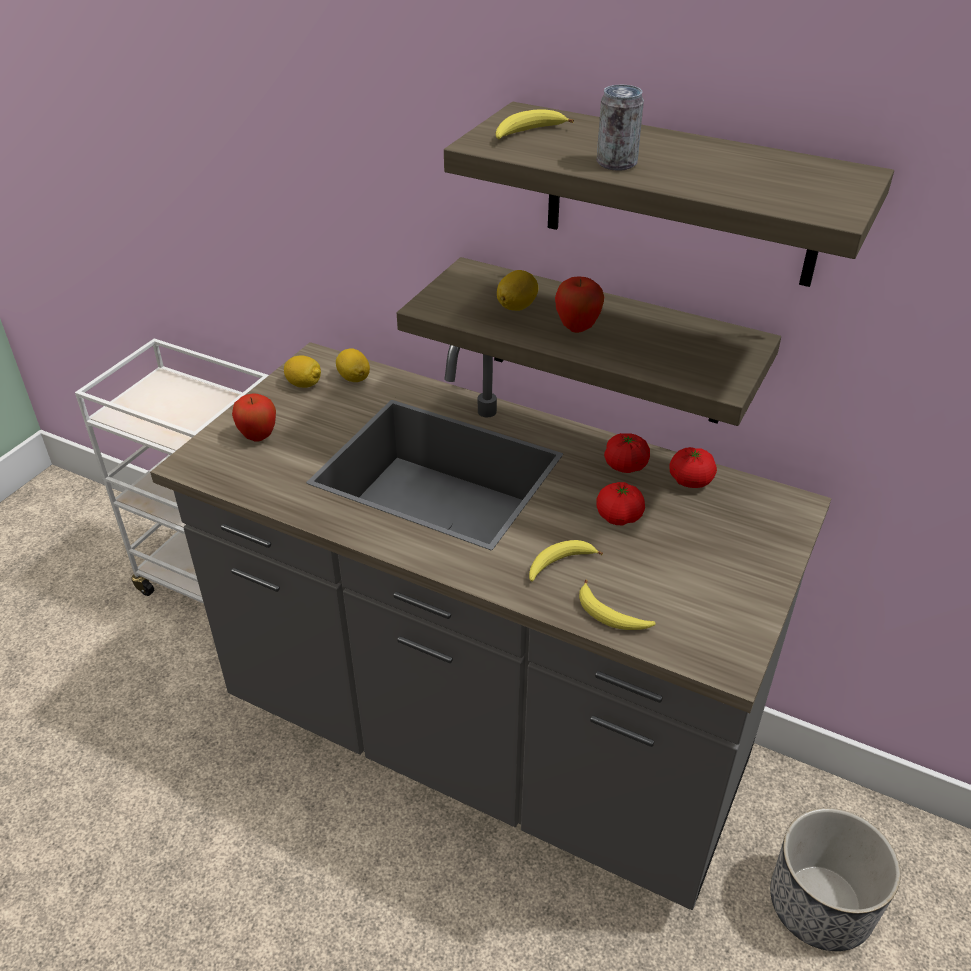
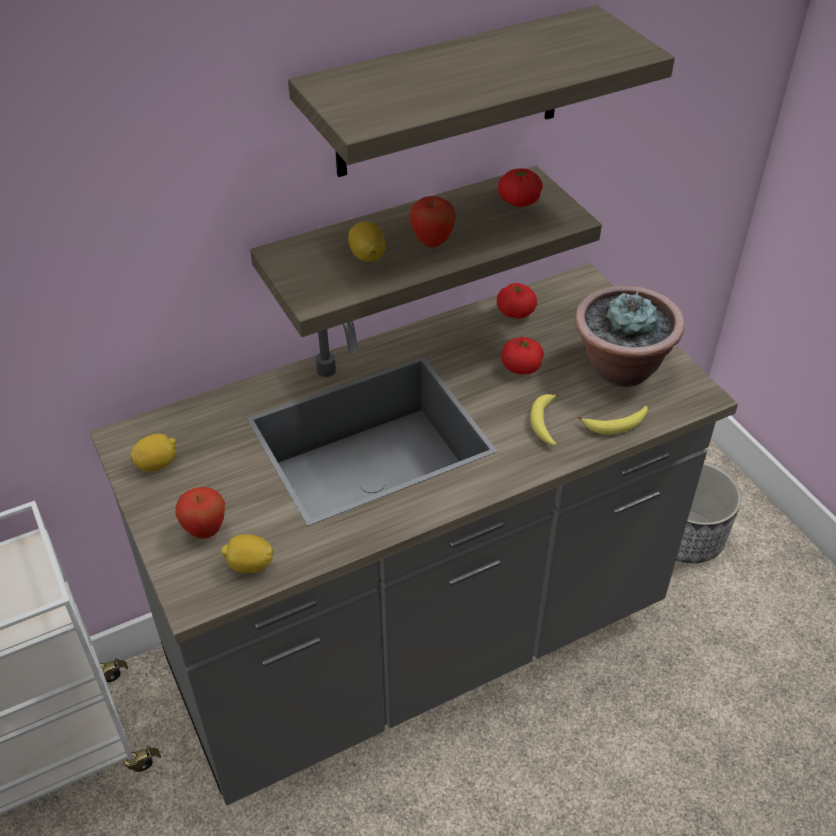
camera: 55 degrees left, 5 degrees up
(354, 378) = (186, 427): lemon -> lemon (250, 565)
(527, 133) = (368, 98): banana -> none
(616, 163) = (472, 87): can -> none
(625, 466) = (469, 333): tomato -> tomato (519, 201)
(697, 584) = (620, 368): none -> potted plant

